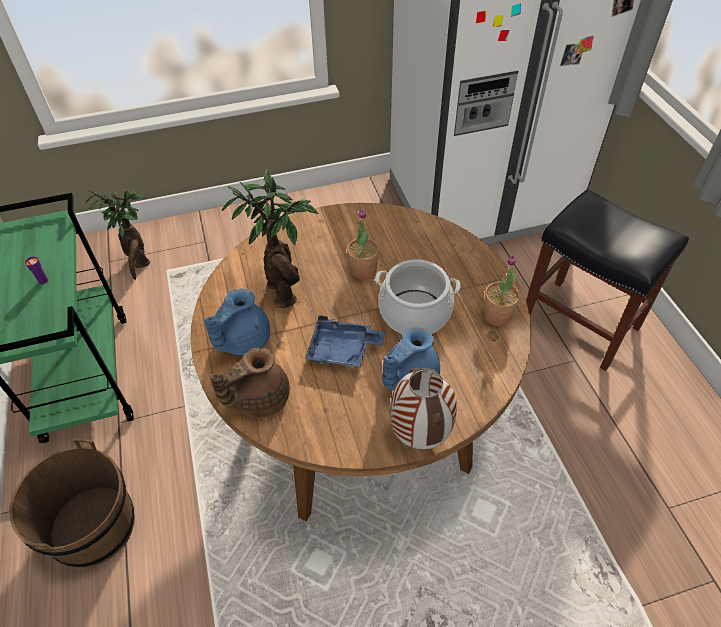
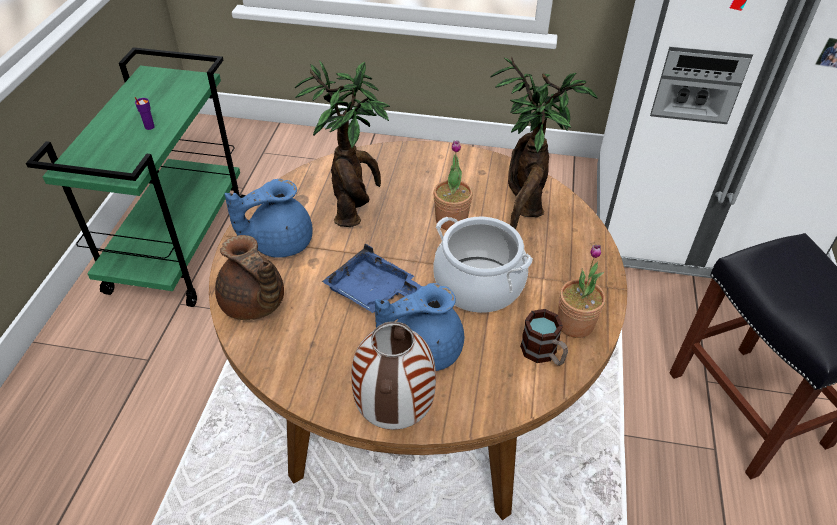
camera: 25 degrees right, 5 degrees down
(93, 526) = (98, 390): brown bucket -> none
(139, 262) = (289, 163): potted plant -> potted plant (524, 208)
(259, 399) = (254, 304): brown teapot -> brown teapot turned 120 degrees counterclockwise
(490, 346) = (543, 354): none -> mug

